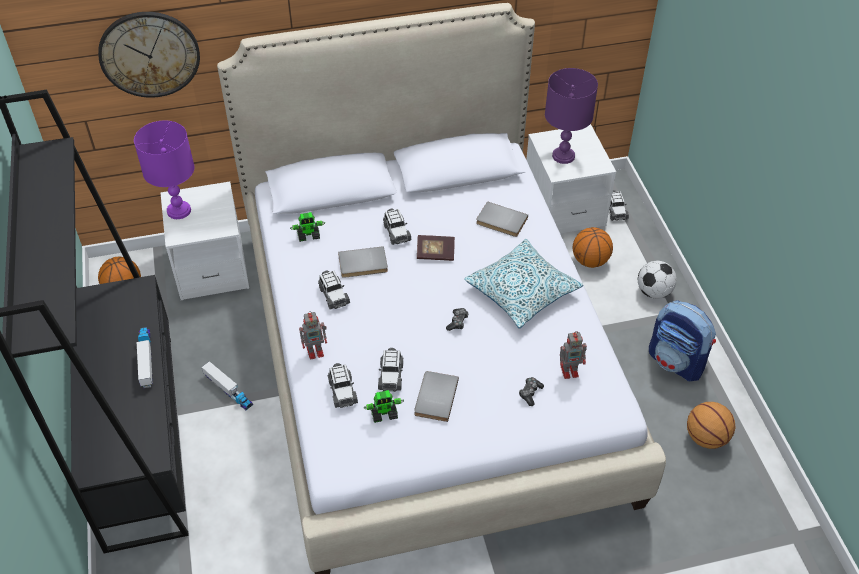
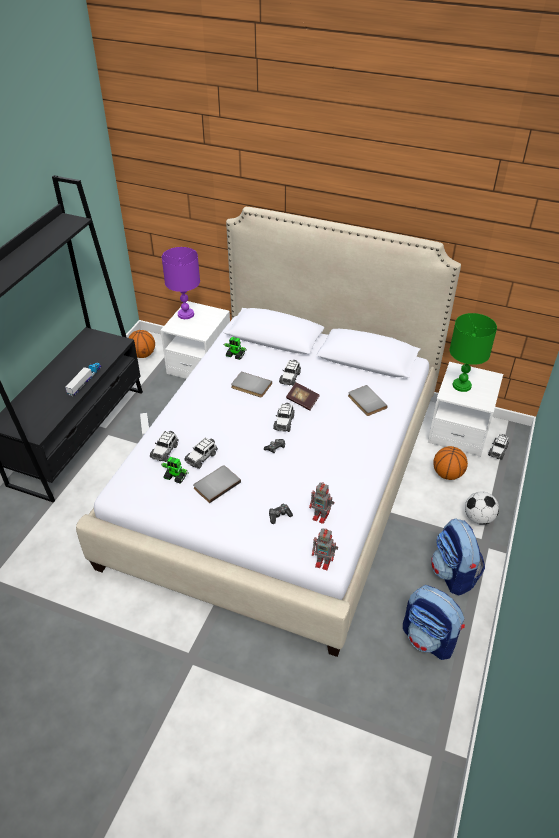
camera: 35 degrees right, 5 degrees down
(149, 54) = (191, 199): wall clock -> none
(316, 351) = (174, 421): toy robot -> toy robot (324, 562)
(333, 295) = (215, 395): toy car -> toy car (284, 422)
(522, 291) = (337, 451): pillow -> none
(563, 156) = (461, 386): purple table lamp -> green table lamp
(706, 438) = (429, 638): basketball -> backpack

